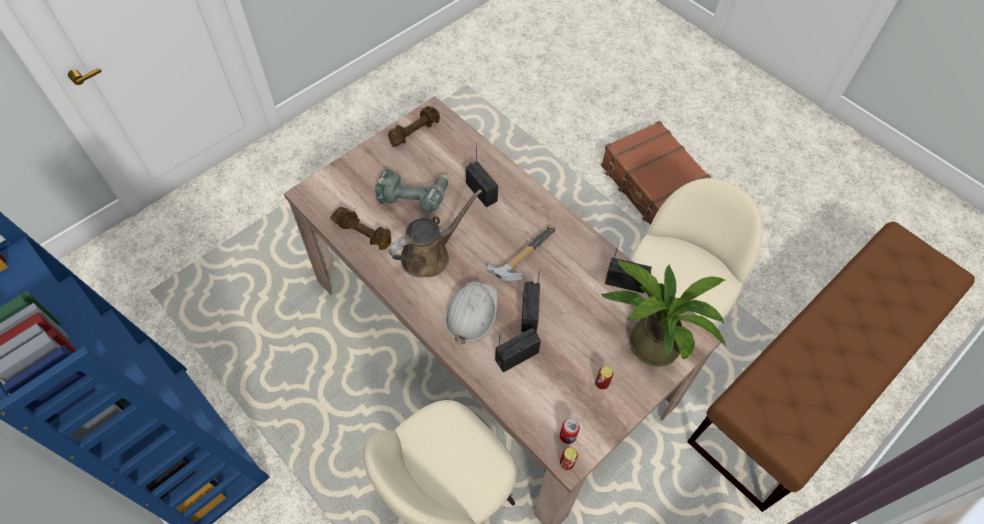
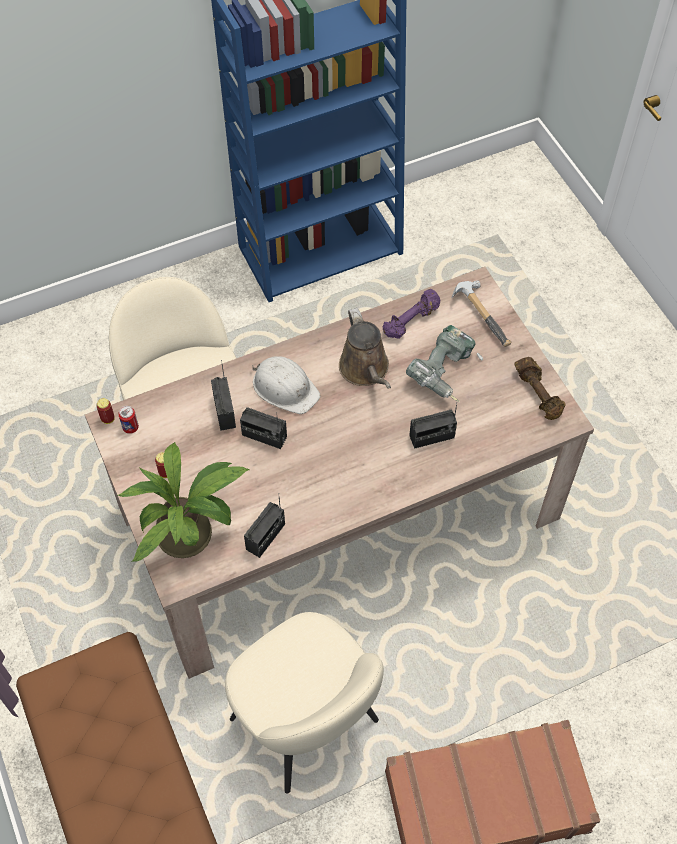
camera: 110 degrees right, 0 degrees up
(364, 233) = (411, 321): brown dumbbell -> purple dumbbell
(520, 257) = (334, 448): hammer -> hammer (484, 315)

